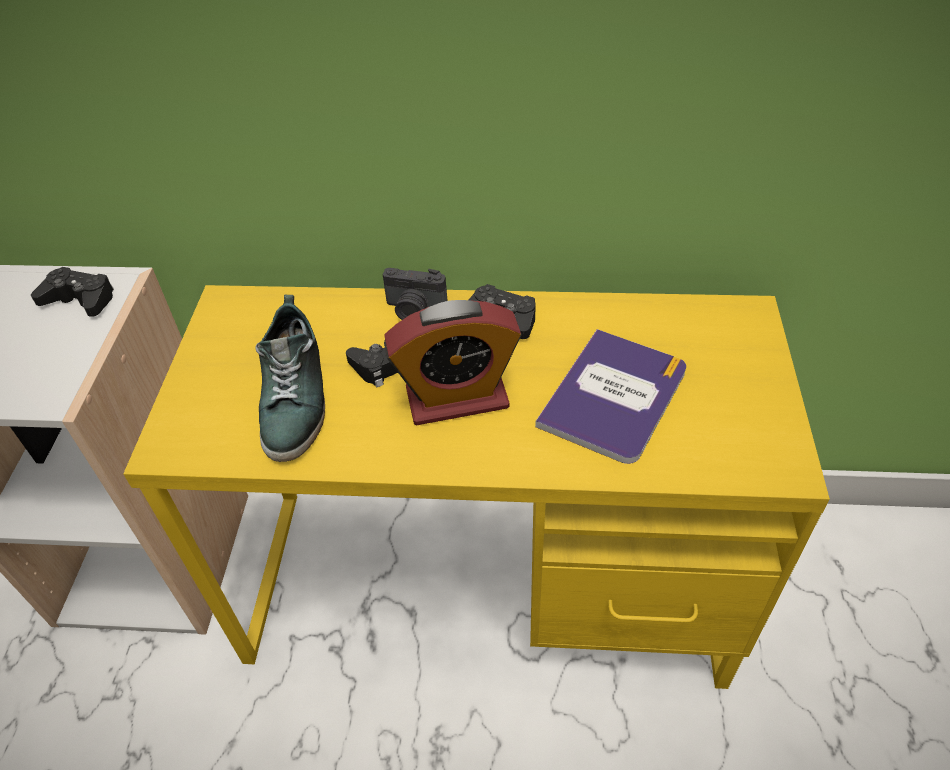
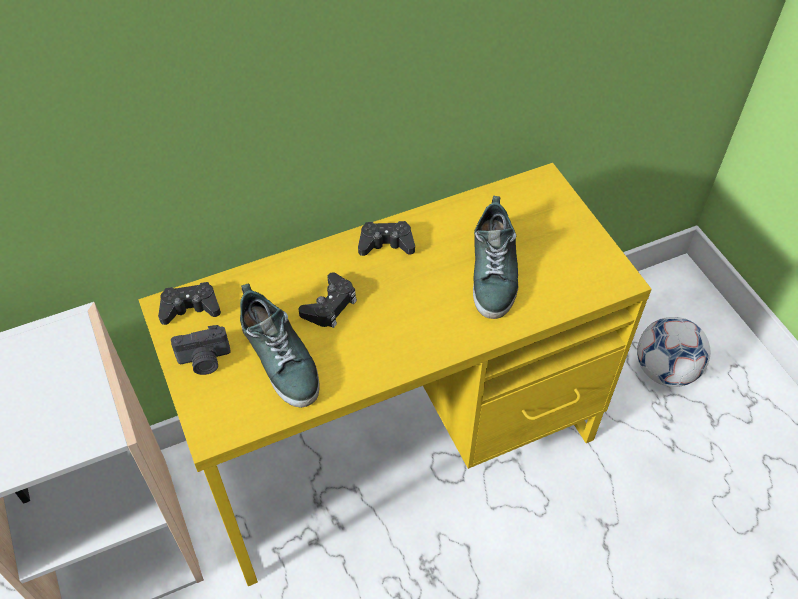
camera: 30 degrees left, 5 degrees up
(79, 299) = (55, 350): black game controller -> black game controller (190, 308)
(414, 310) = (319, 260): camera -> camera (205, 361)
(457, 398) = (394, 313): alarm clock -> none
(613, 396) = (494, 272): book -> shoe
(871, 644) = (665, 370): none -> football

